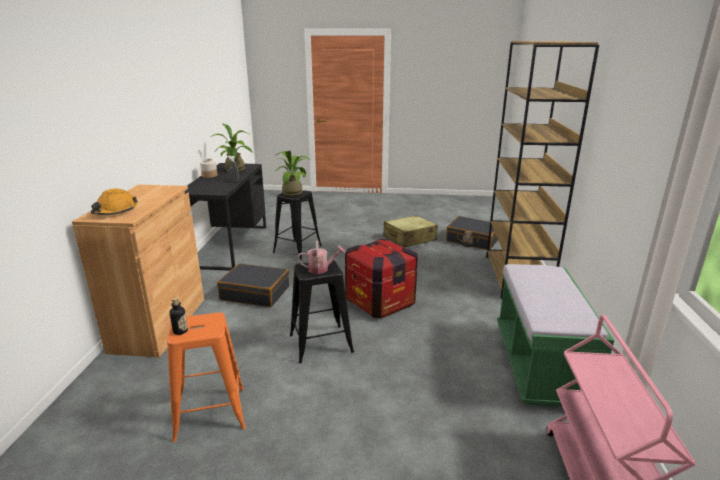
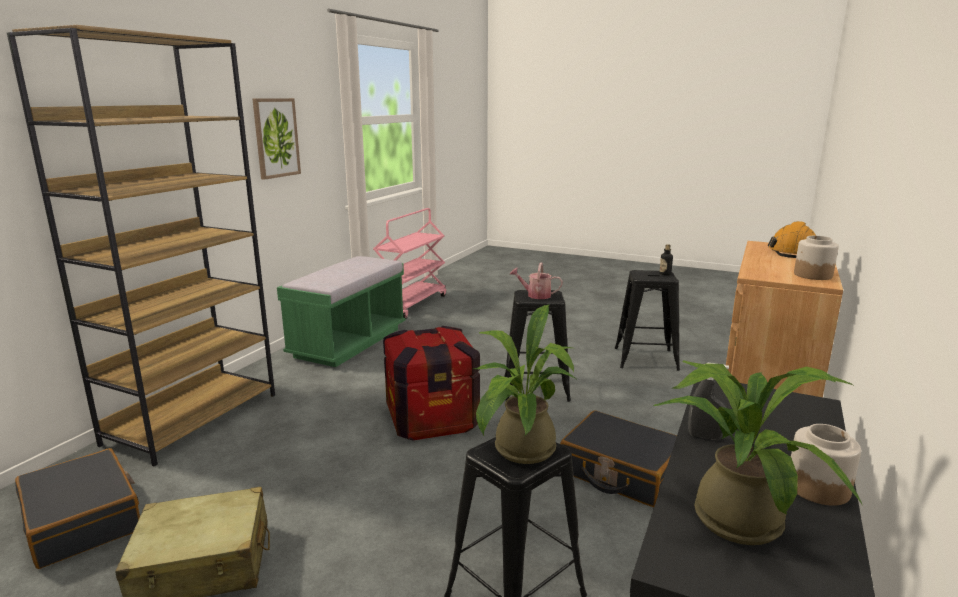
camera: 160 degrees left, 5 degrees down
(139, 191) = (812, 275): none -> jar
(209, 413) = (646, 359): orange stool -> black stool
(637, 145) = (276, 138): none -> picture

